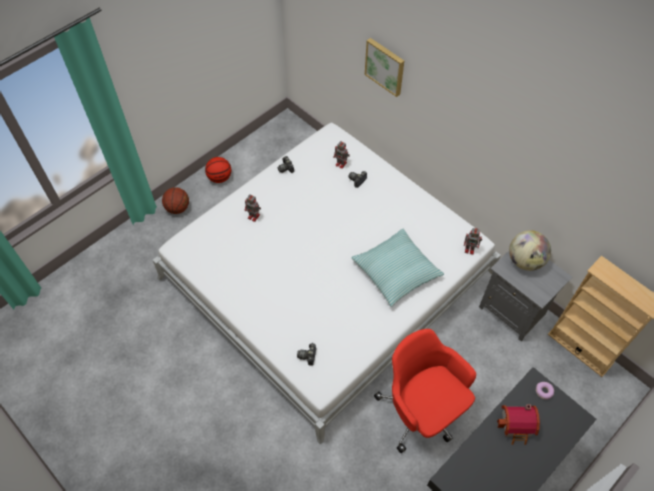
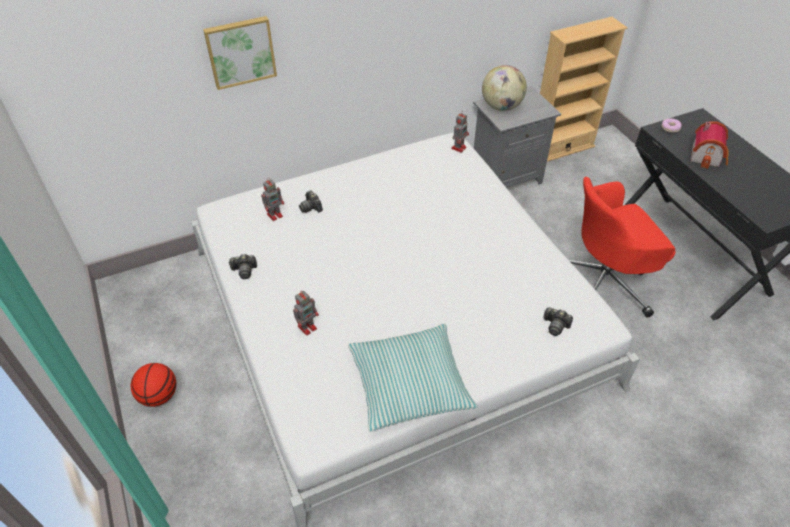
camera: 70 degrees left, 10 degrees down
(178, 208) = (178, 471): basketball -> none
(396, 271) = (462, 212): pillow -> pillow (409, 383)

